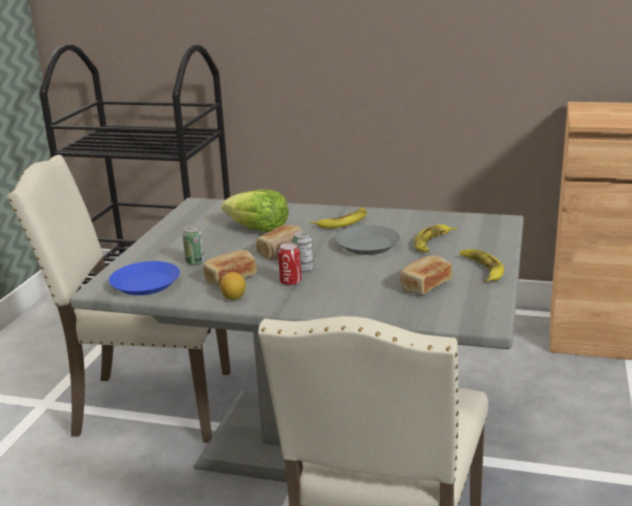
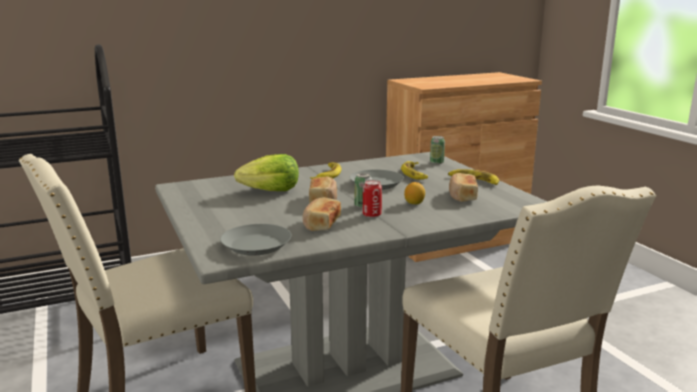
camera: 40 degrees left, 5 degrees down
(145, 284) = (257, 245): blue plate -> grey plate
(195, 262) = (267, 221): can -> can (436, 162)
(234, 297) = (352, 234): lemon -> lemon (414, 203)

